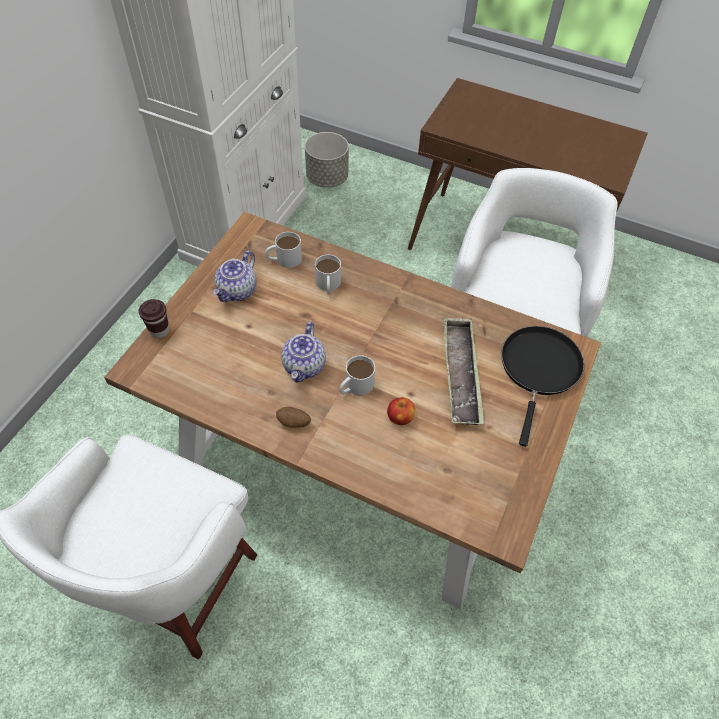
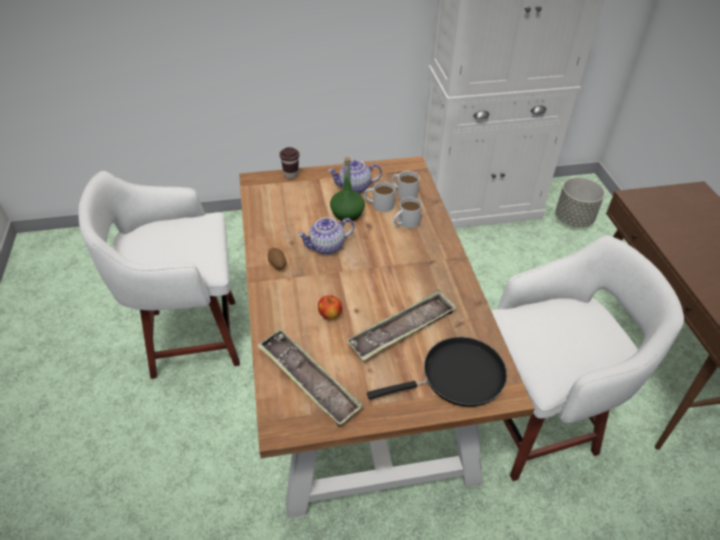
camera: 55 degrees right, 10 degrees down
(272, 321) = (347, 214): none -> green bottle
(355, 386) = (334, 279): white mug -> white mug (379, 204)
(468, 482) = (308, 380): none -> tray

